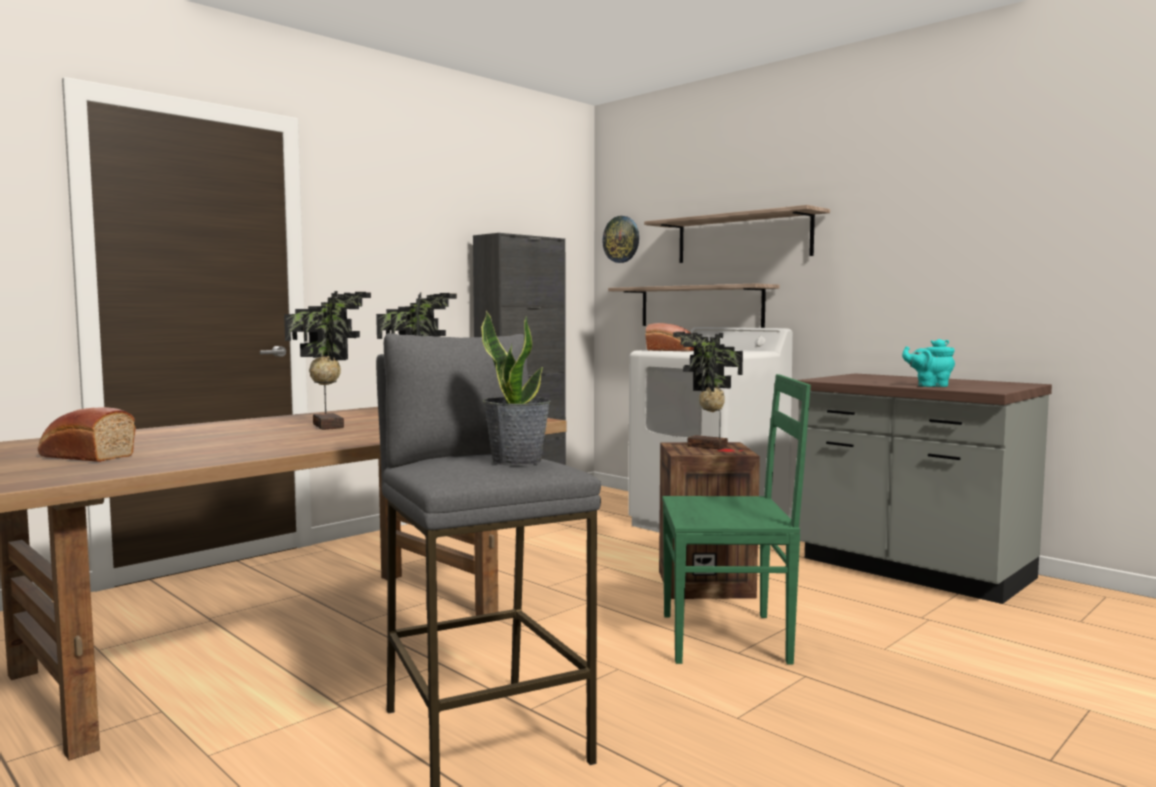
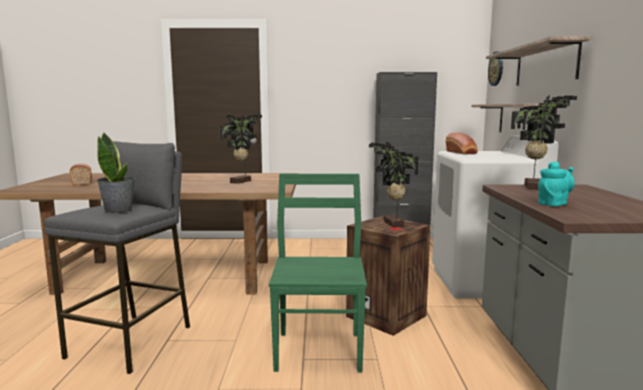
camera: 45 degrees right, 5 degrees up
(331, 426) = (196, 181): potted plant -> potted plant (536, 187)
(729, 638) = (319, 350): green chair -> green chair turned 135 degrees counterclockwise
(929, 385) = (554, 204): turquoise teapot -> turquoise teapot turned 90 degrees clockwise

